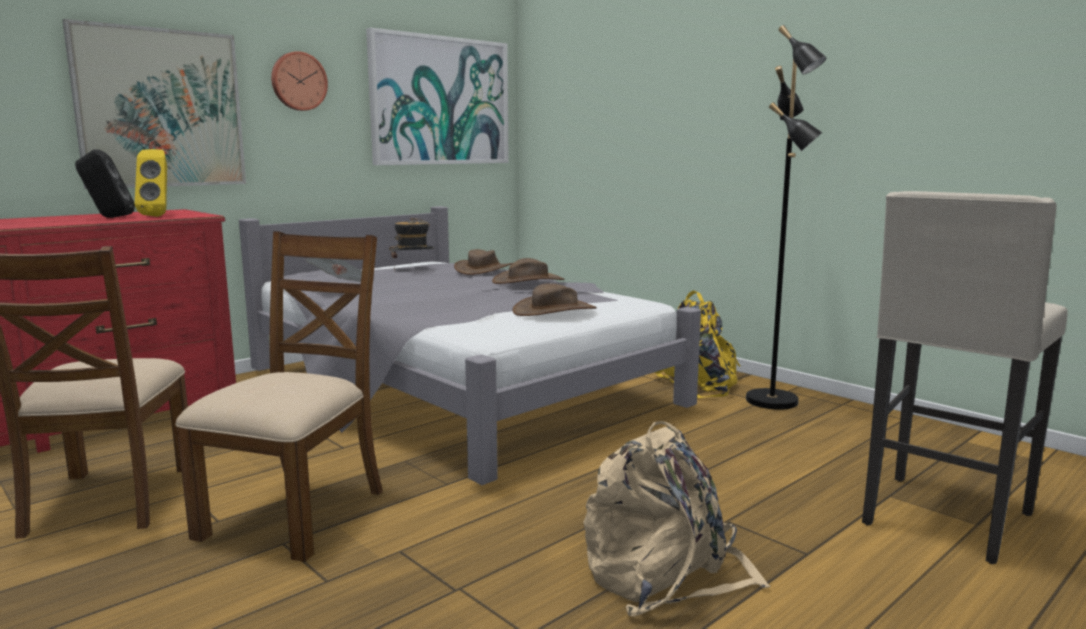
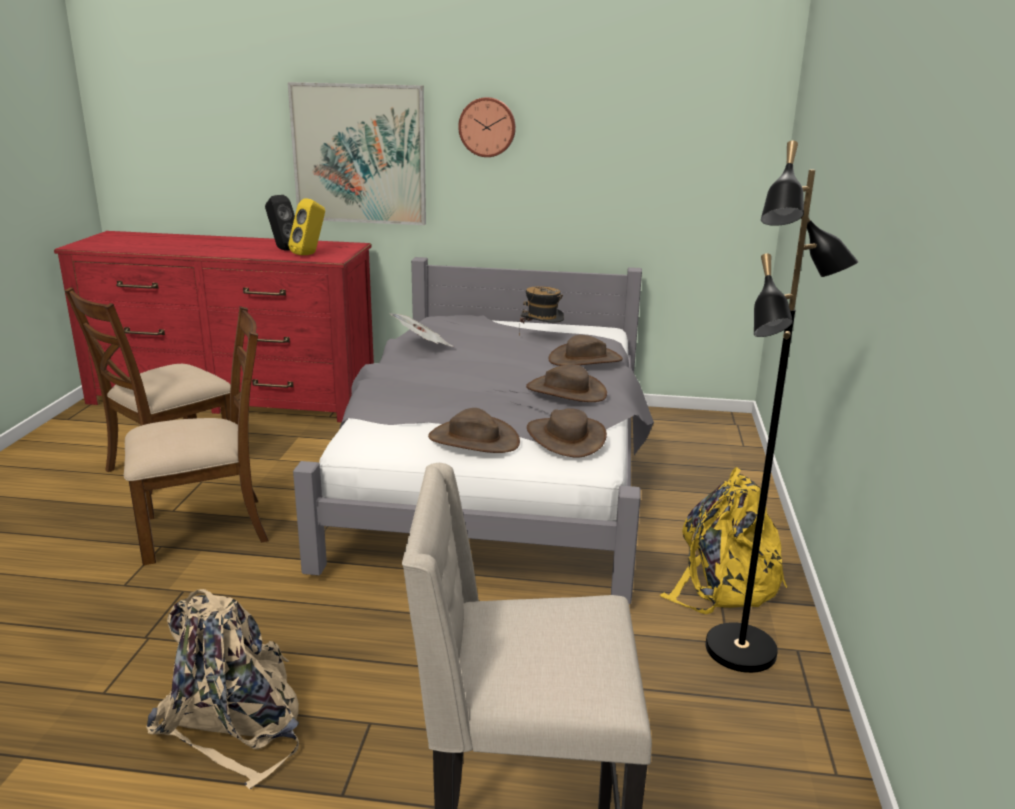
camera: 50 degrees right, 10 degrees up
(440, 101) = (662, 146): picture -> none
(601, 295) = (566, 437): none -> brown hat

